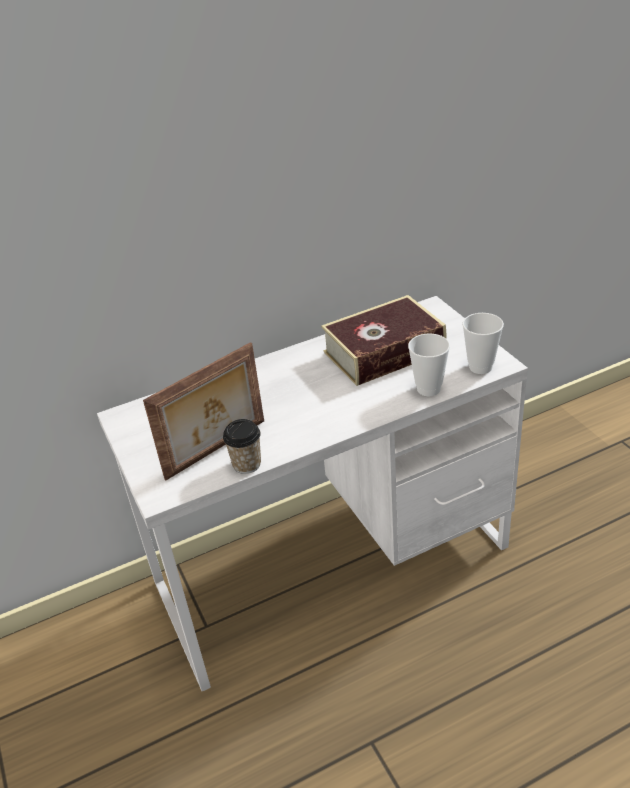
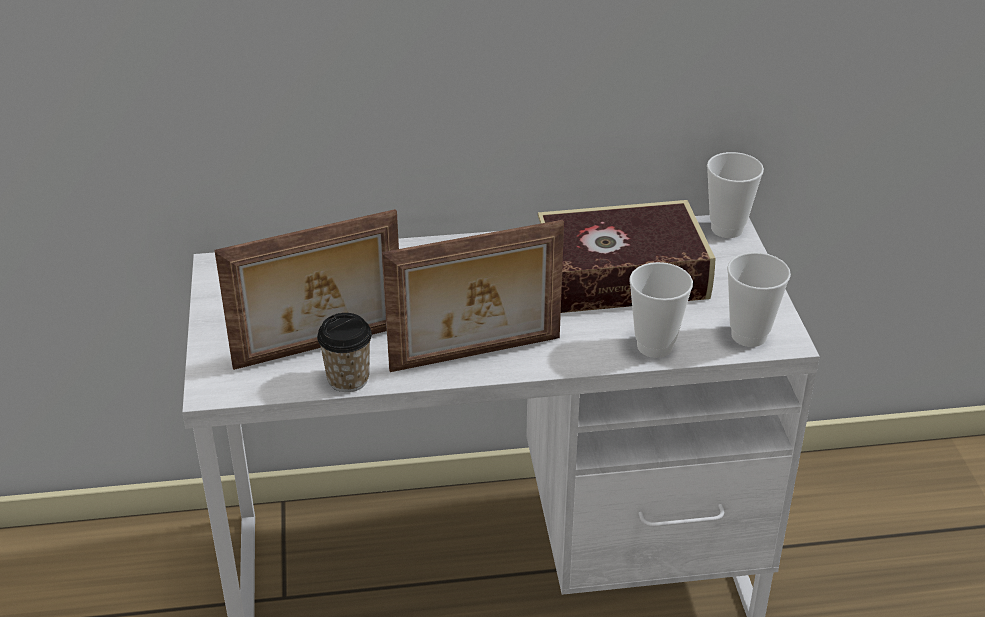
camera: 15 degrees right, 0 degrees up
(322, 425) = (476, 355): none -> picture frame
(431, 308) = (727, 229): none -> cup

